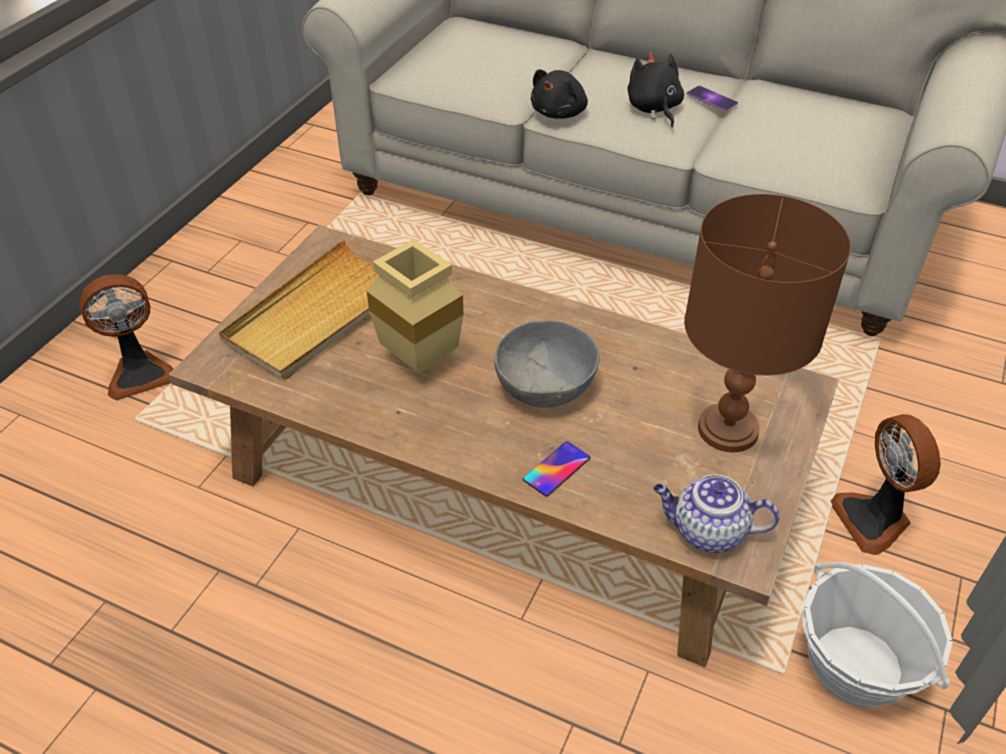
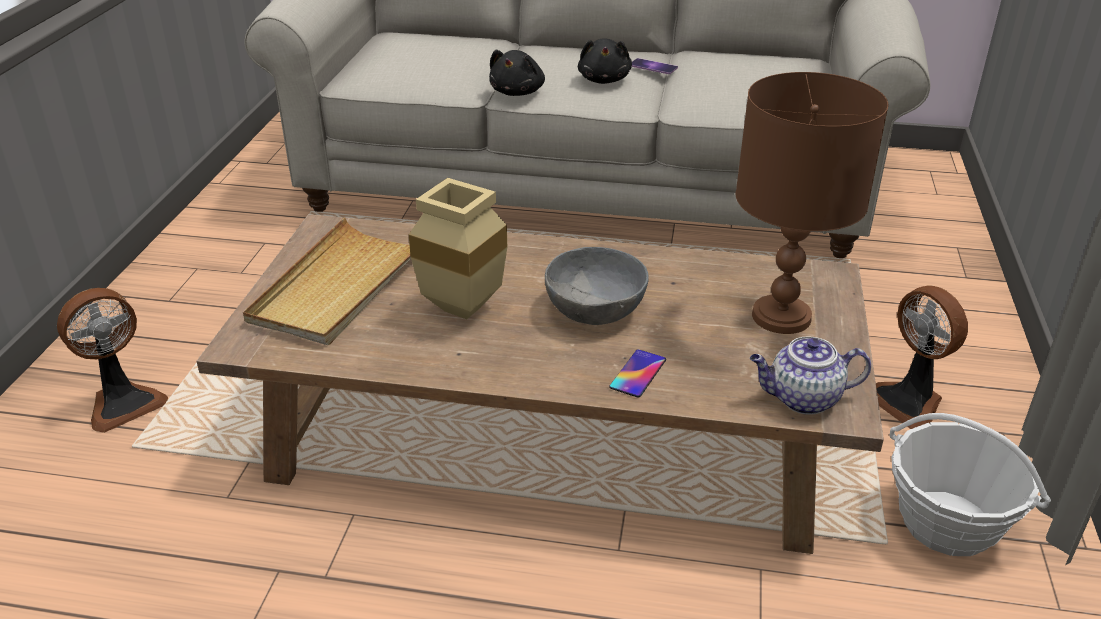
camera: 15 degrees left, 10 degrees down
(654, 109) = (604, 80): black plush toy -> black plush toy turned 150 degrees counterclockwise

